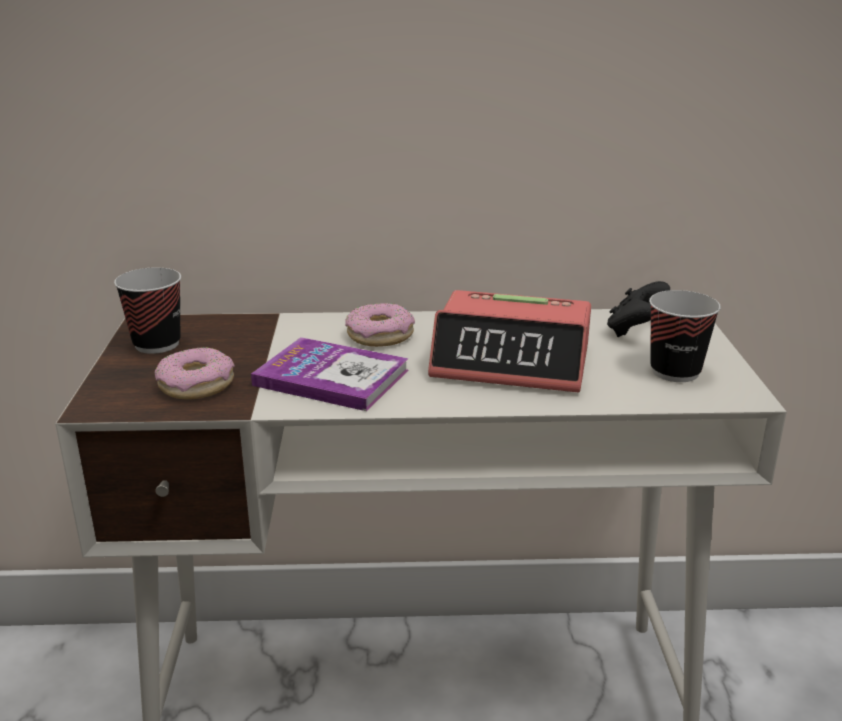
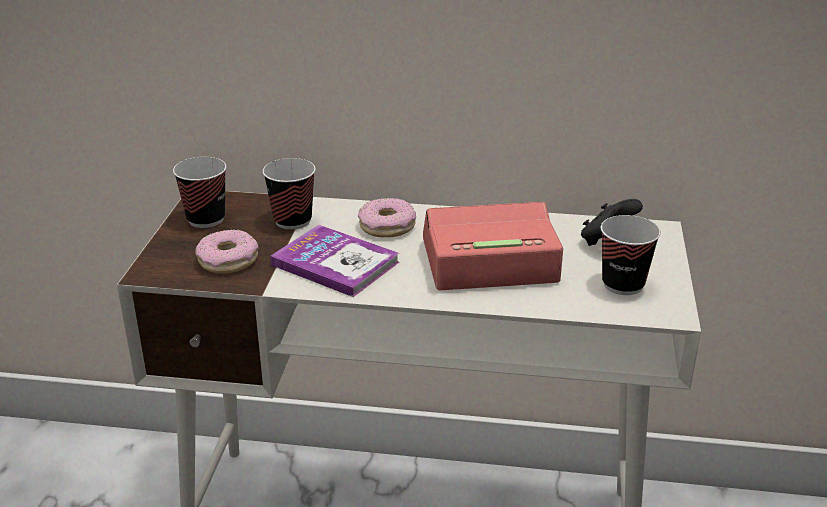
camera: 10 degrees right, 5 degrees up
(265, 338) = (292, 221): none -> cup
(512, 361) = (488, 261): alarm clock -> alarm clock turned 150 degrees clockwise

